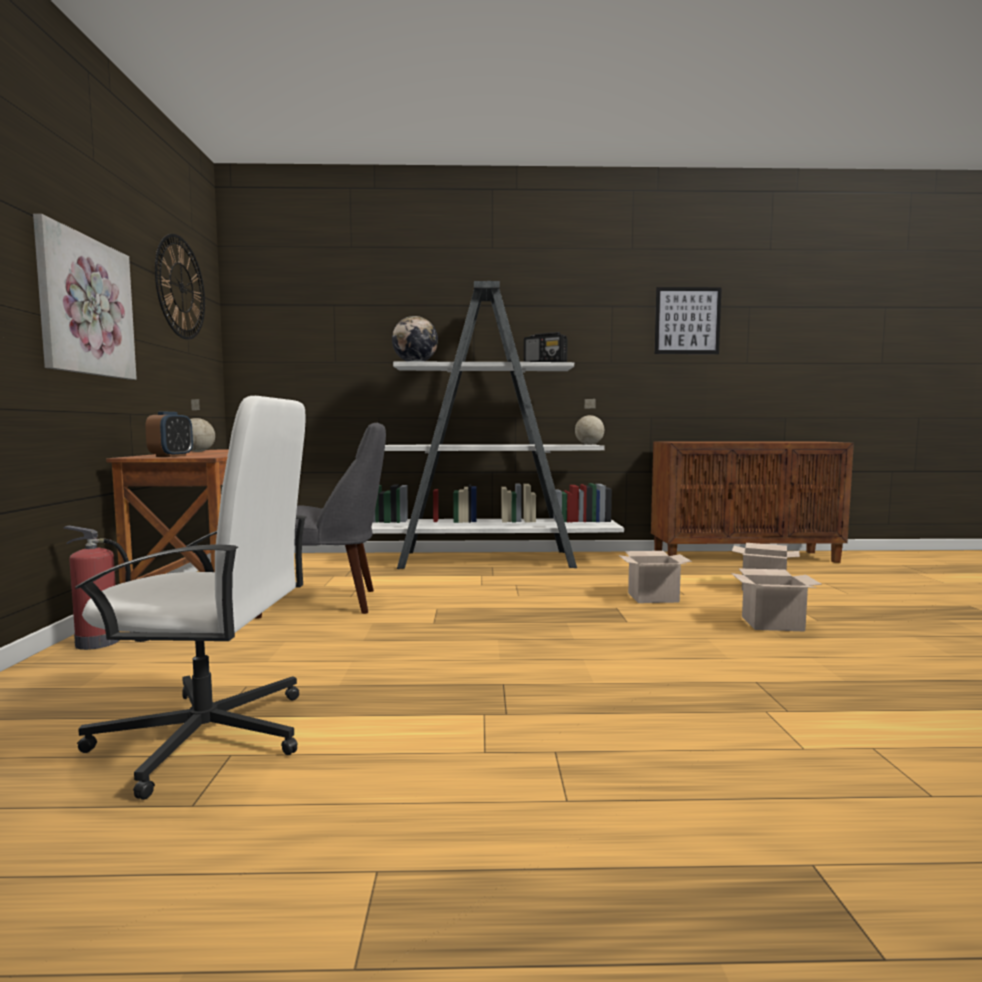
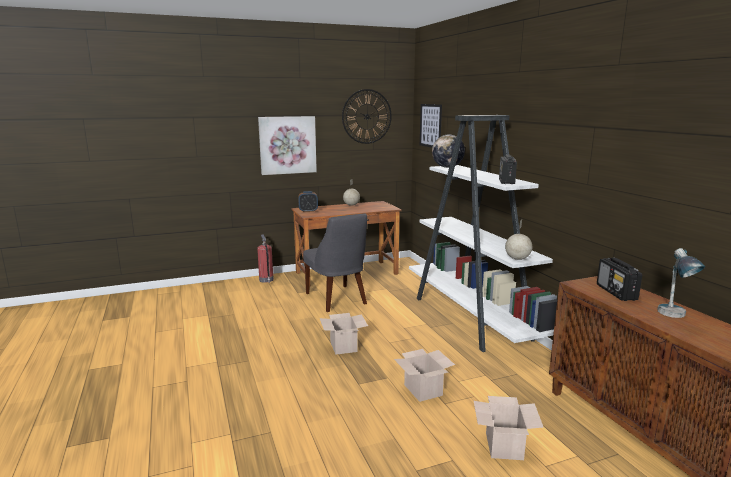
camera: 70 degrees right, 10 degrees up
(208, 736) = (194, 321): white office chair -> none
(687, 321) = (660, 150): picture -> picture (430, 125)
(702, 441) = (616, 292): none -> radio
(755, 441) = (674, 317): none -> table lamp
(773, 623) = (390, 445): cardboard box -> cardboard box (344, 347)

